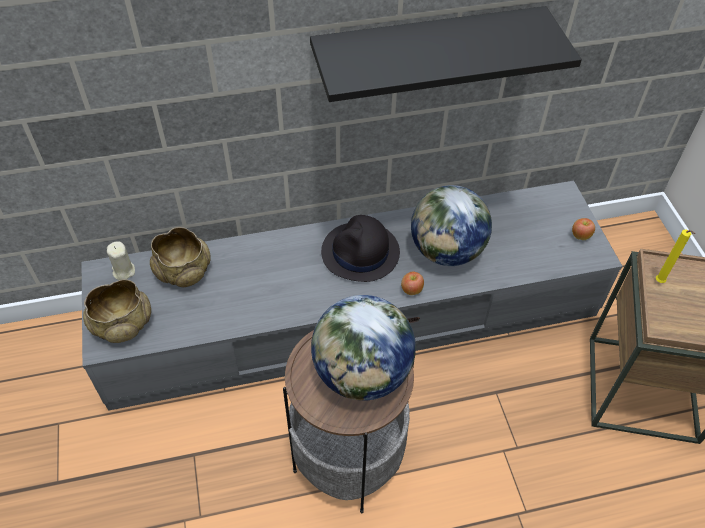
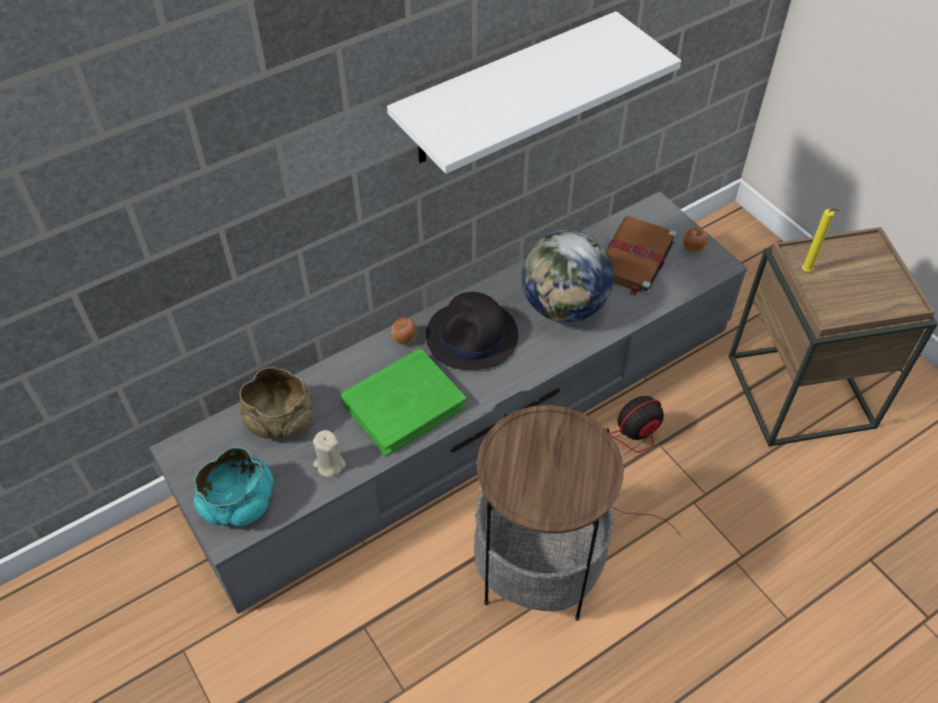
camera: 20 degrees left, 0 degrees up
(122, 324) = (238, 503): beige bowl -> turquoise bowl
(123, 271) = (208, 442): beige candle -> beige candle (329, 464)
(280, 289) = (403, 404): none -> green book
(362, 374) = (563, 460): globe -> none
(411, 290) = (546, 360): apple -> apple (404, 339)
(427, 51) = (505, 90): black shelf -> white shelf
(468, 396) = (632, 458): none -> fan
(525, 229) = (635, 258): none -> brown book

